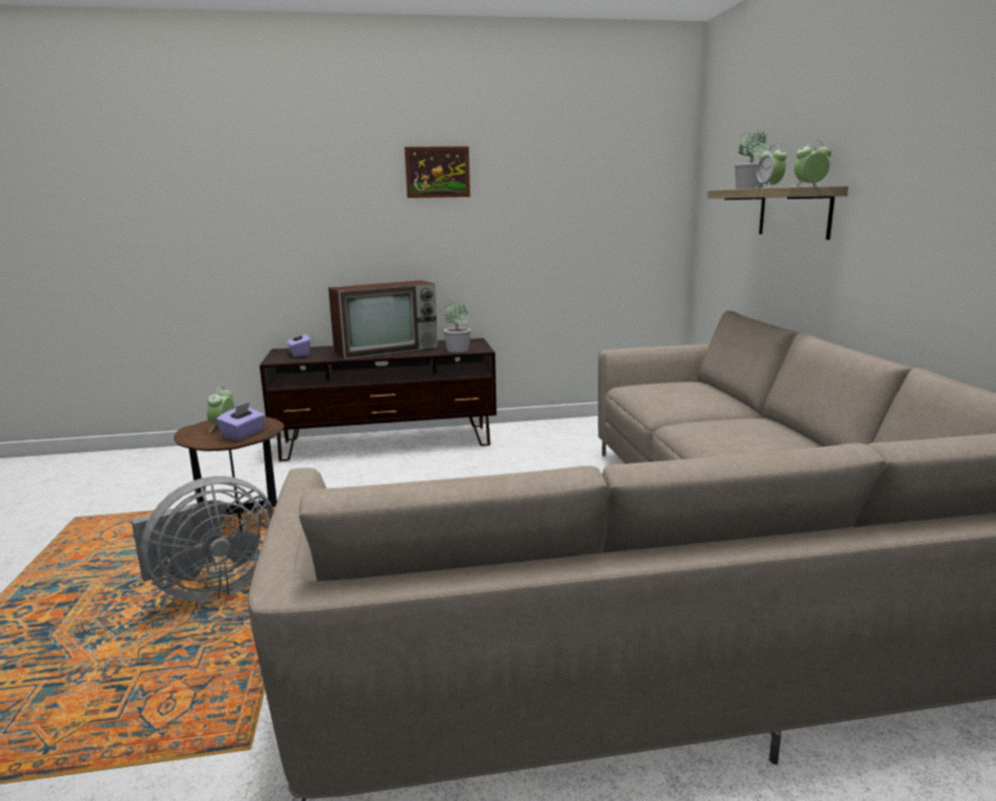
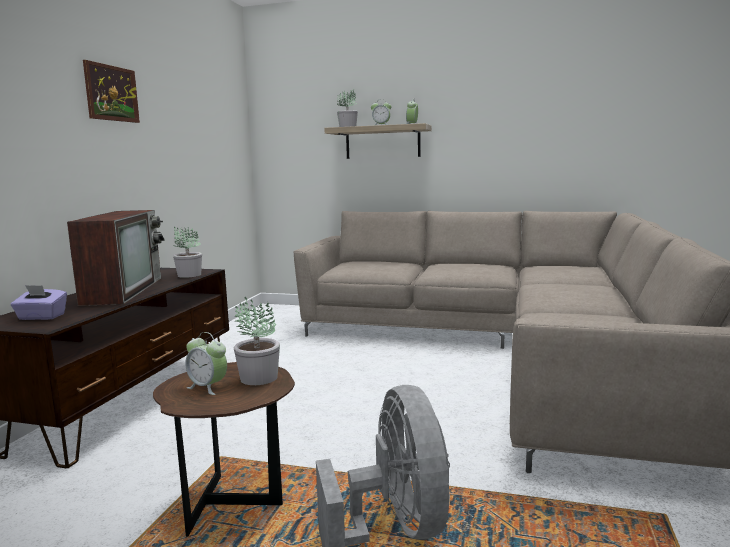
camera: 65 degrees left, 5 degrees down
(243, 434) = (258, 378): purple tissue box -> potted plant

